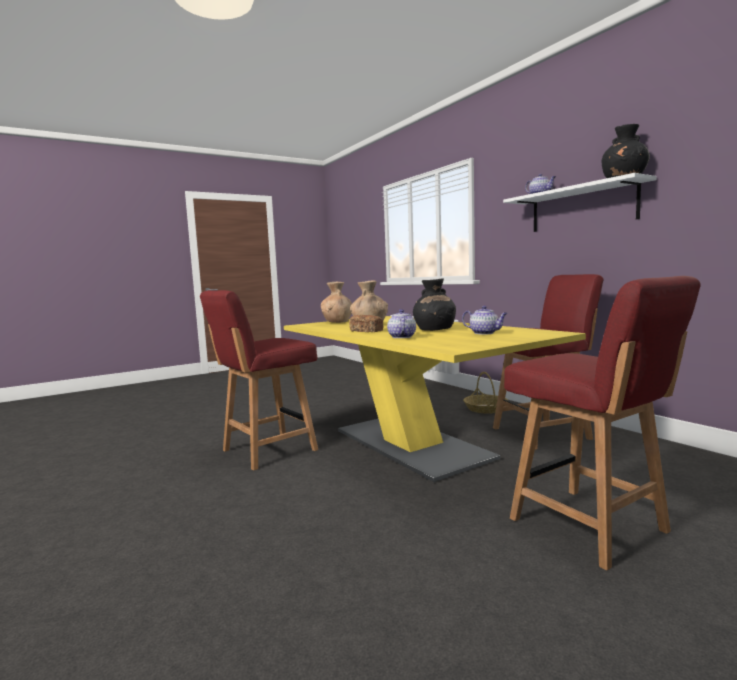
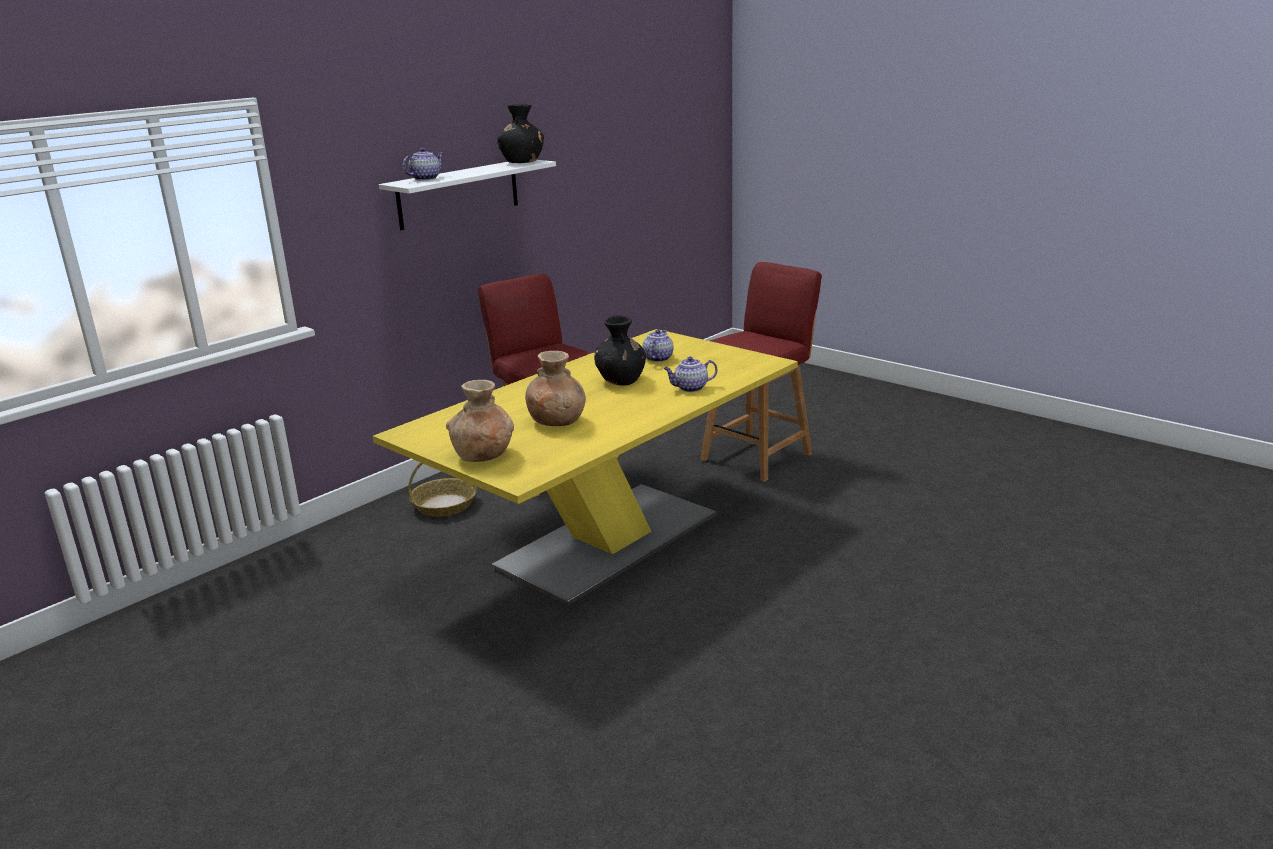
camera: 105 degrees left, 15 degrees up
(267, 451) = (668, 651): red chair -> none
(366, 331) = (629, 413): bread -> none

